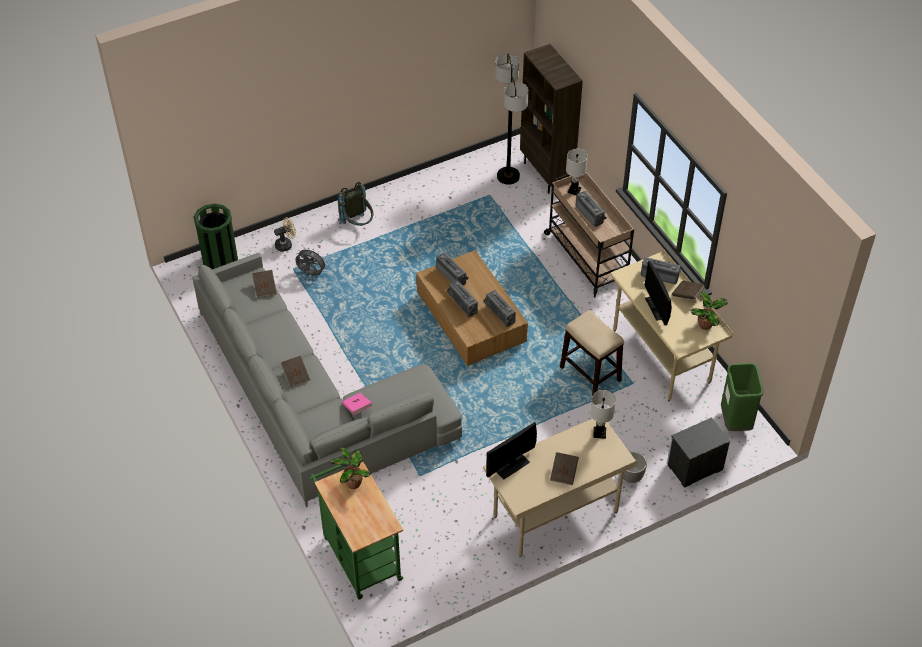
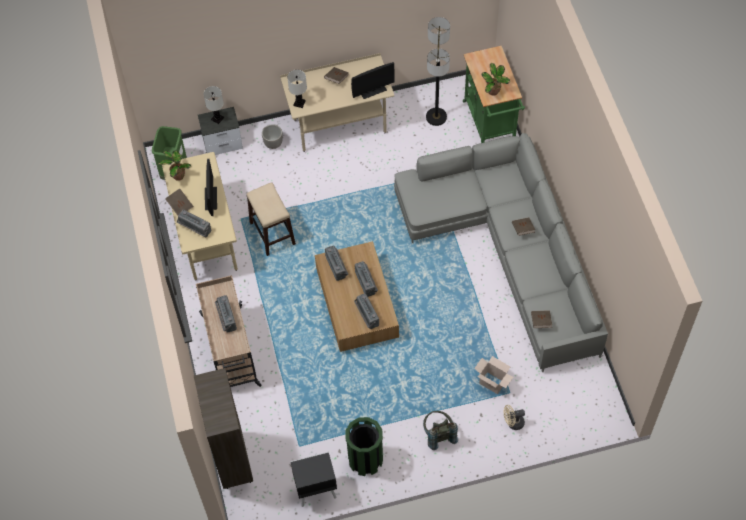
camera: 165 degrees left, 10 degrees up
(220, 262) = (579, 414): green trash can -> green trash can (365, 460)
(311, 274) = (493, 383): grey fan -> cardboard box
(357, 408) = (476, 192): pink book -> none
(463, 166) = (315, 490): none -> black nightstand
(508, 176) = (273, 467): floor lamp -> floor lamp (436, 117)
(574, 190) = (230, 349): white table lamp -> white table lamp (217, 119)

